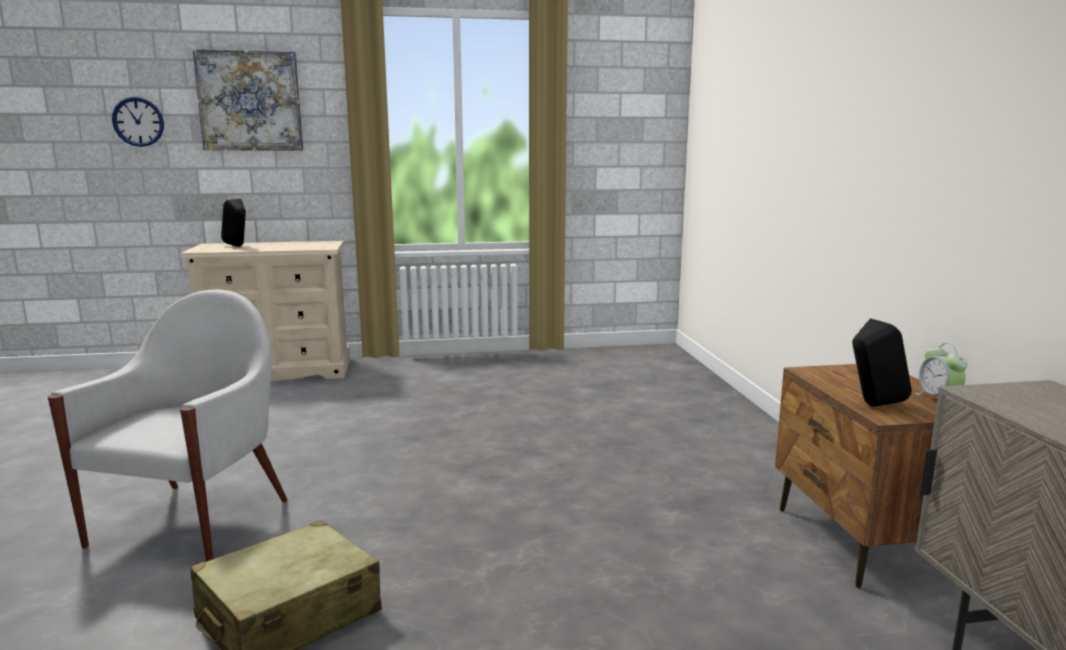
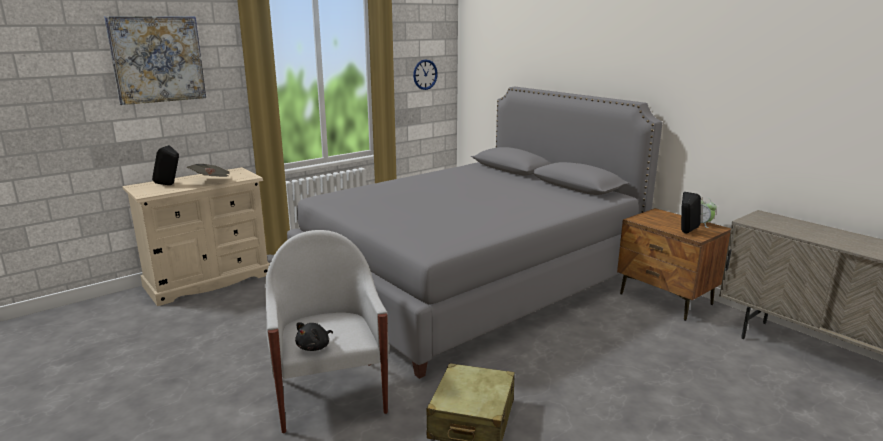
camera: 30 degrees left, 5 degrees up
(124, 437) = (315, 347): none -> black plush toy
(138, 122) = (54, 83): wall clock -> wall clock (425, 74)
(281, 248) = (212, 181): none -> newspaper
(560, 435) = (470, 281): none -> grey bed

